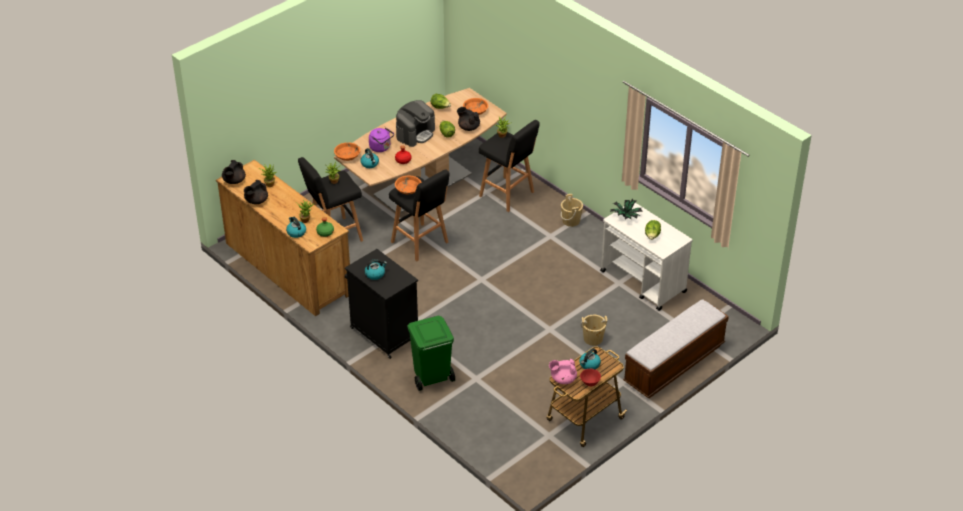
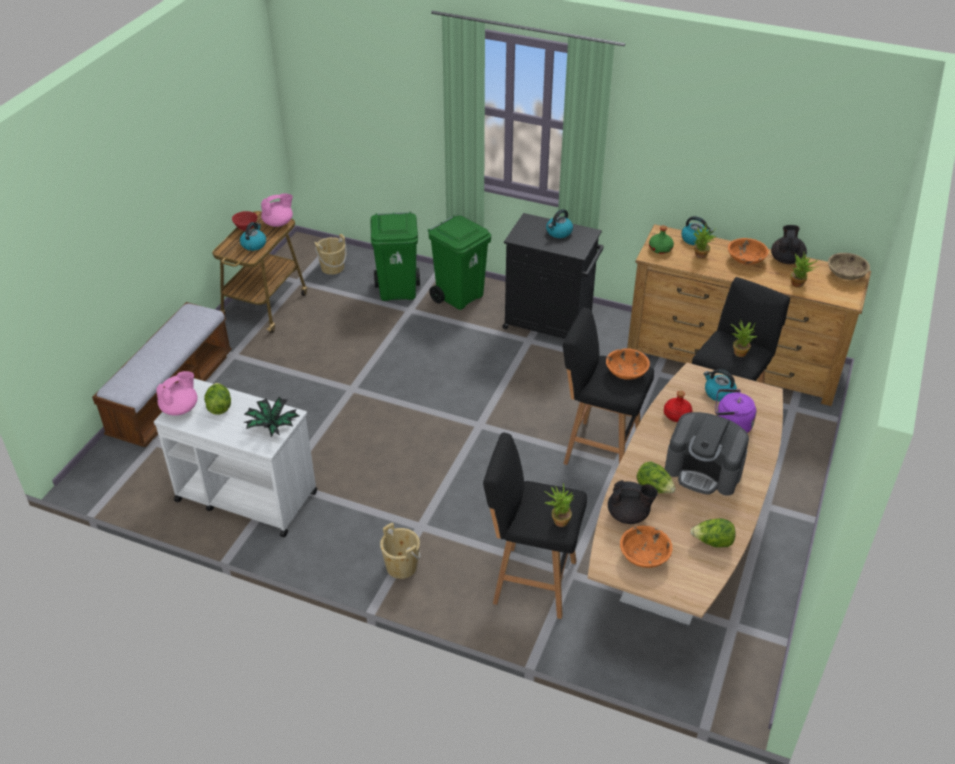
camera: 155 degrees right, 0 degrees up
(234, 181) = (846, 274): black teapot -> beige bowl
(347, 157) = (762, 394): orange bowl -> orange bowl (746, 260)
(415, 133) = (704, 471): coffee machine -> coffee machine turned 75 degrees counterclockwise
(475, 399) = (398, 291): none -> green trash can
(593, 339) = (289, 394): beige bucket -> beige bucket (332, 268)
(675, 242) = (180, 408): none -> pink teapot

